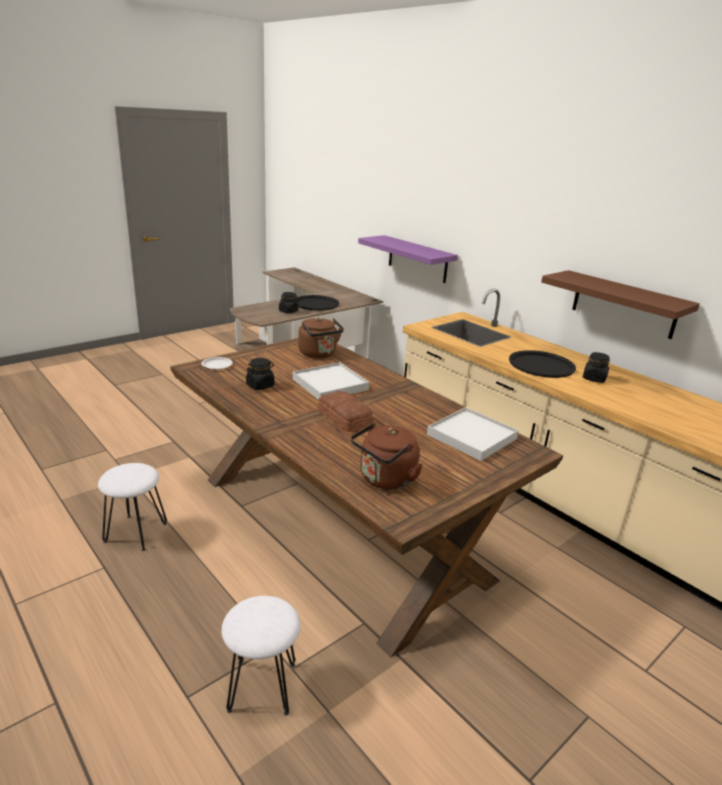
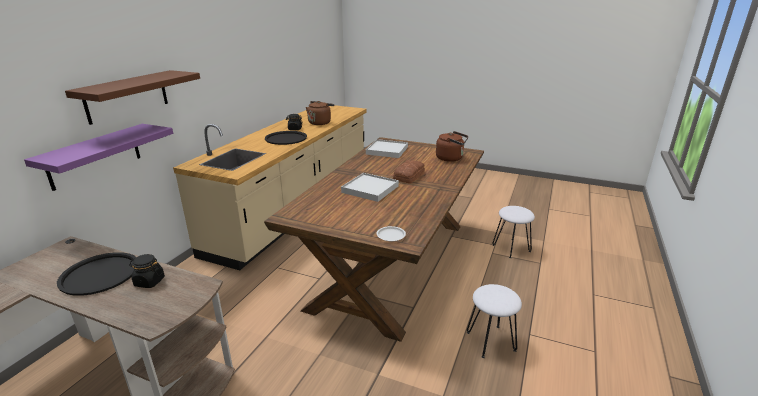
camera: 115 degrees left, 0 degrees up
(260, 385) = (402, 208): black jar -> none
(319, 354) = (318, 206): brown kettle -> brown kettle (320, 122)
(624, 304) = (255, 92): brown shelf -> brown shelf (127, 96)

